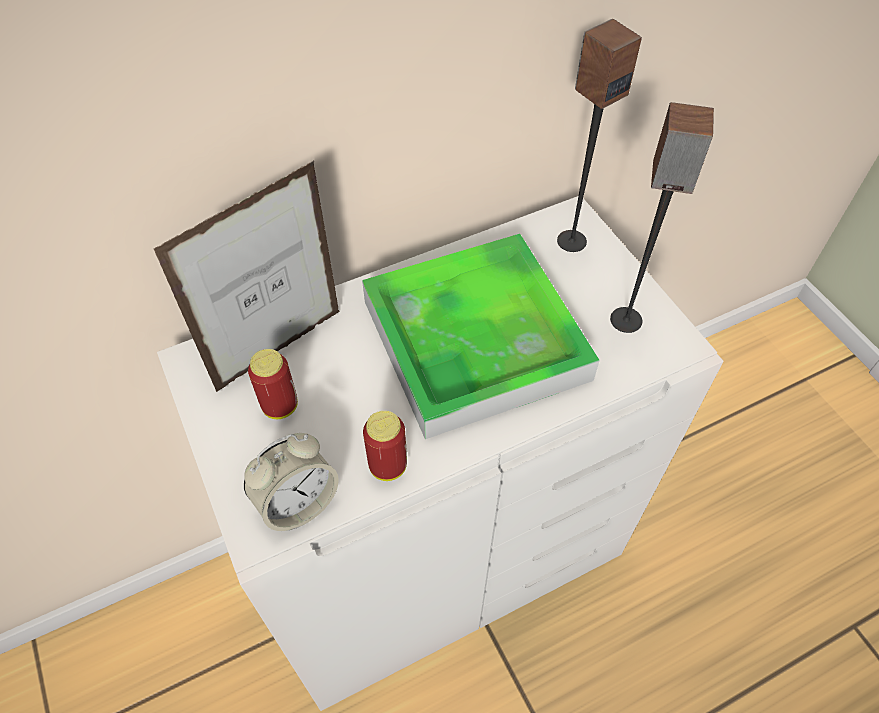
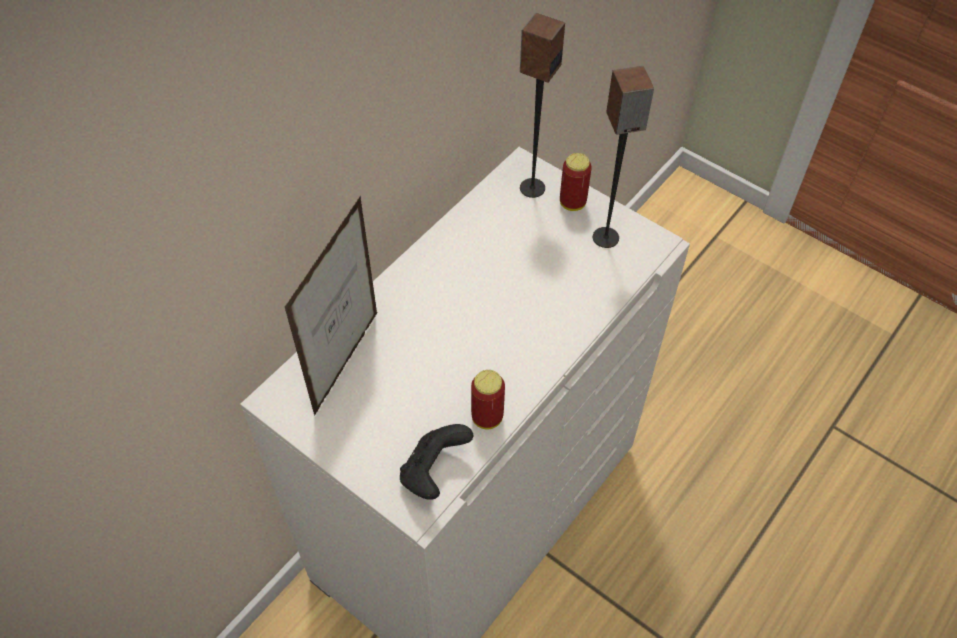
camera: 25 degrees left, 0 degrees up
(280, 406) = (374, 406): can -> can (572, 203)
(297, 502) = (433, 472): alarm clock -> black game controller
(475, 340) = (499, 295): tray -> none

